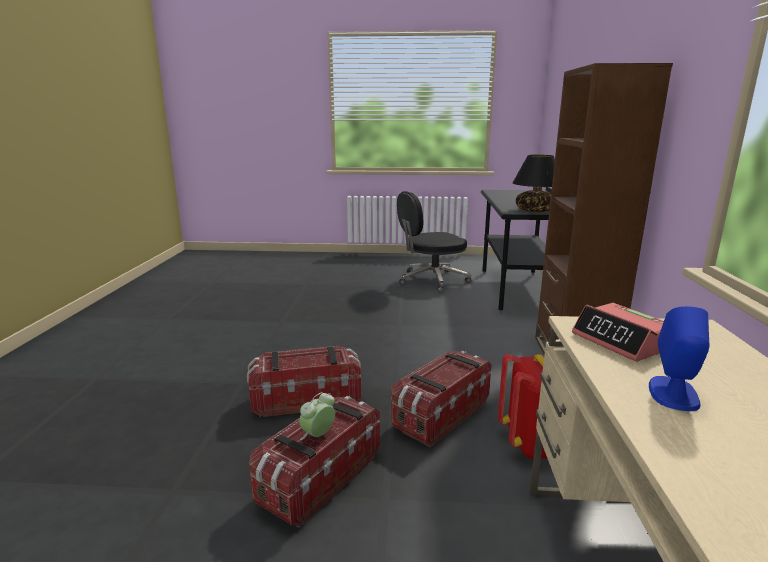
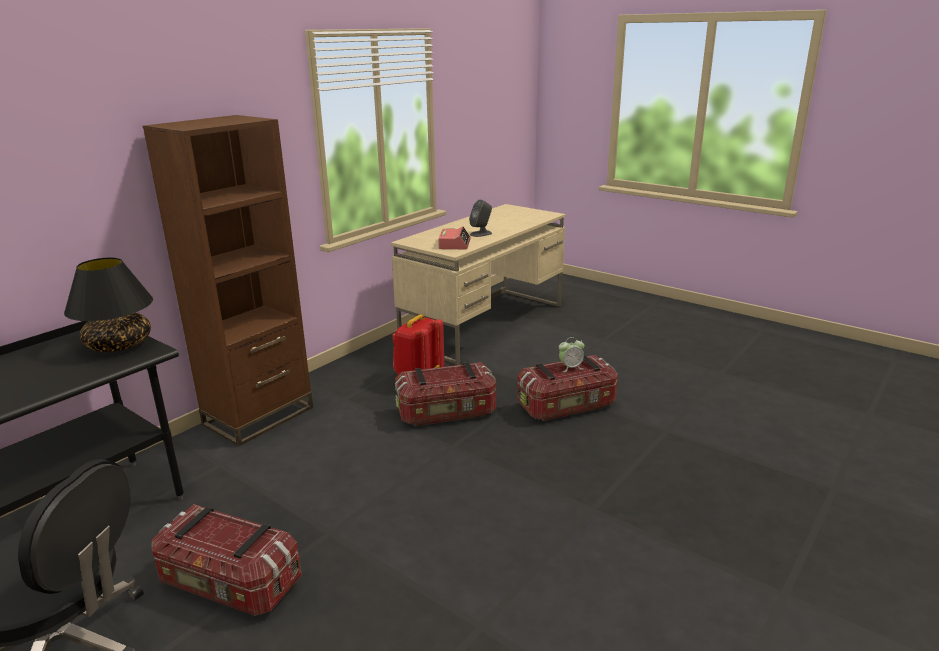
camera: 145 degrees left, 5 degrees up
(306, 399) = (538, 464): storage box -> storage box (229, 584)
(673, 394) = (481, 233): blue speaker -> grey speaker

